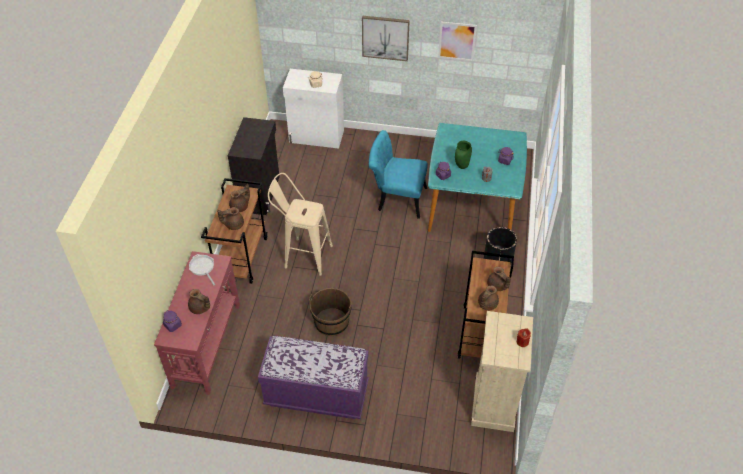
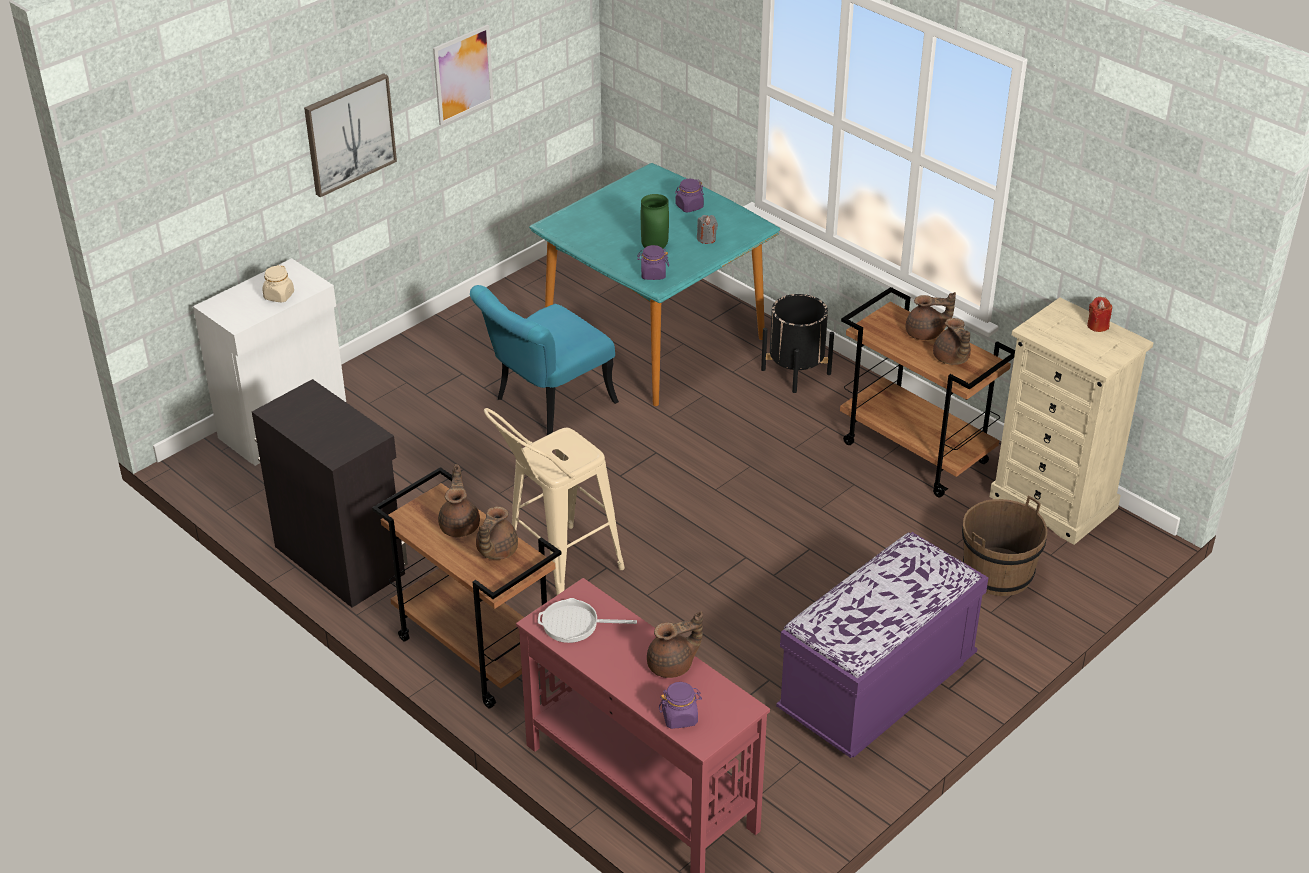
camera: 55 degrees left, 10 degrees down
(331, 322) = (741, 602): brown bucket -> brown bucket (998, 573)

